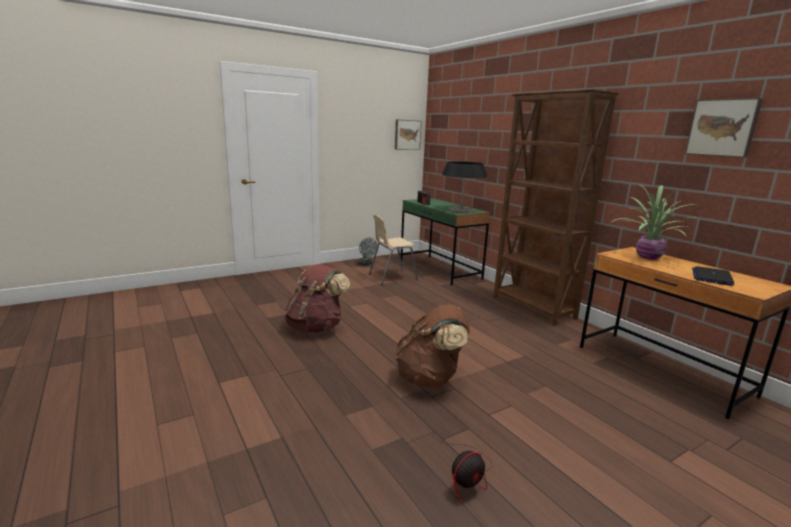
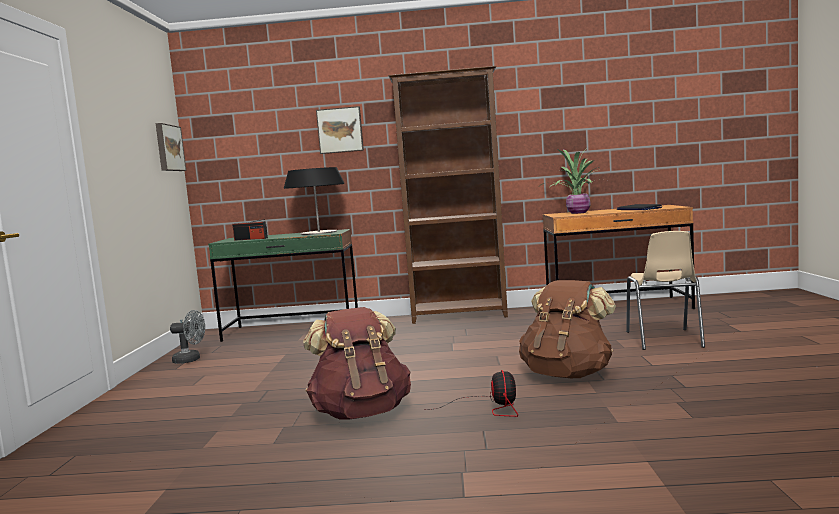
camera: 55 degrees left, 10 degrees down
(392, 277) = (268, 353): beige chair -> beige chair (664, 339)
(466, 475) = (747, 387): fan -> fan (490, 408)
(722, 128) = (588, 97): picture -> picture (340, 130)

